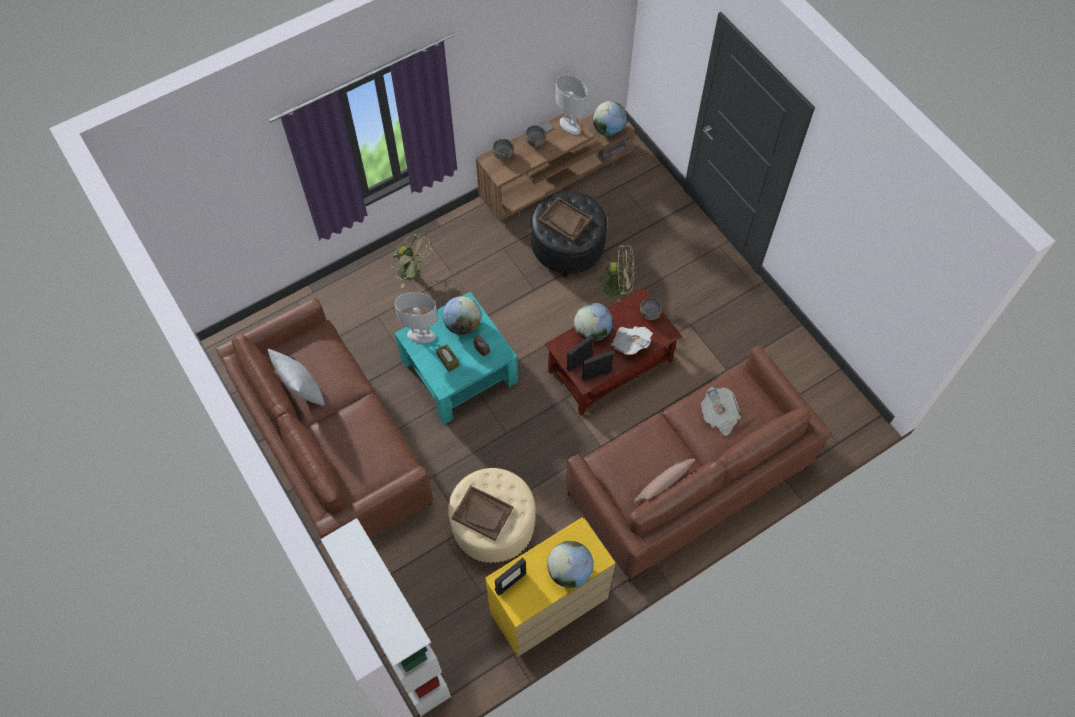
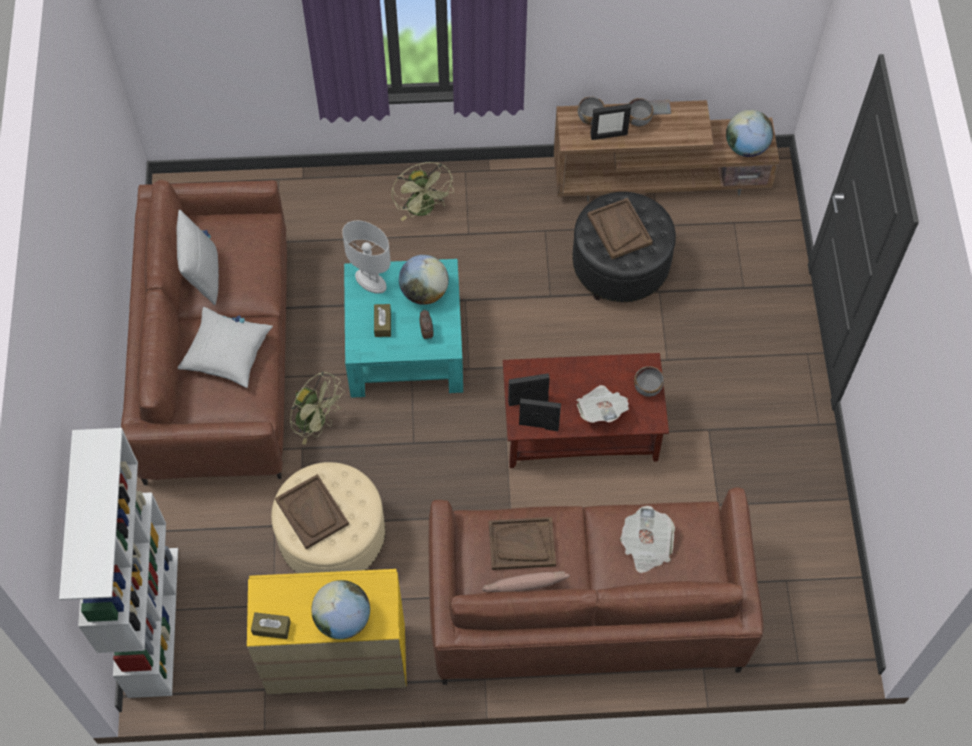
camera: 30 degrees right, 0 degrees up
(355, 435) = (227, 354): none -> grey pillow
(510, 582) = (272, 596): picture frame -> picture frame (608, 134)
(524, 604) = (271, 628): none -> brown tissue box
(570, 126) = (692, 120): white table lamp -> none
(592, 331) = (566, 373): globe -> none
(617, 286) = (650, 341): green fan -> green fan (317, 422)
(640, 458) = (521, 544): none -> brown tray

